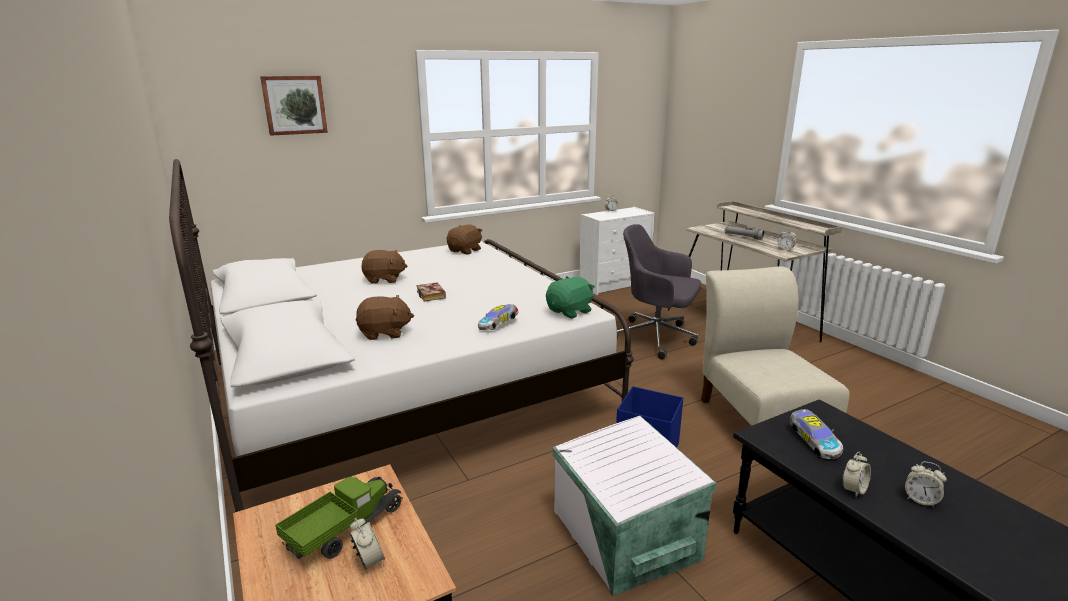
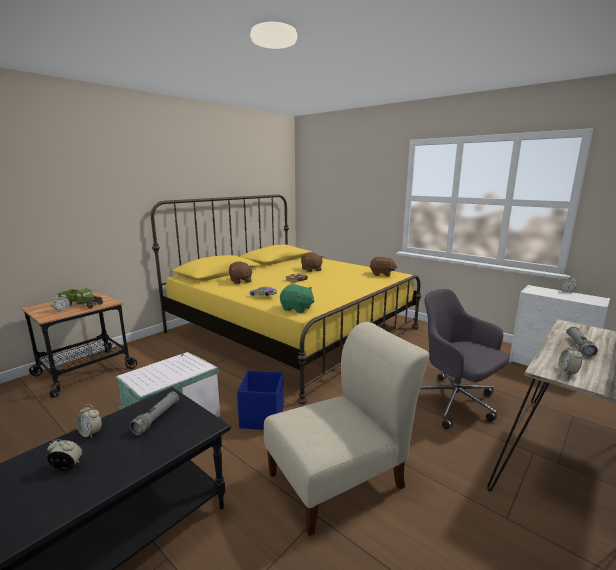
camera: 70 degrees right, 5 degrees down
(294, 105) = (342, 174): picture -> none
(404, 388) = (292, 330): white bed -> yellow bed
(656, 338) = (455, 403): grey office chair -> grey office chair turned 45 degrees counterclockwise
(812, 442) = (157, 418): toy car -> grey flashlight
(920, 500) = (67, 466): alarm clock -> alarm clock turned 75 degrees clockwise

